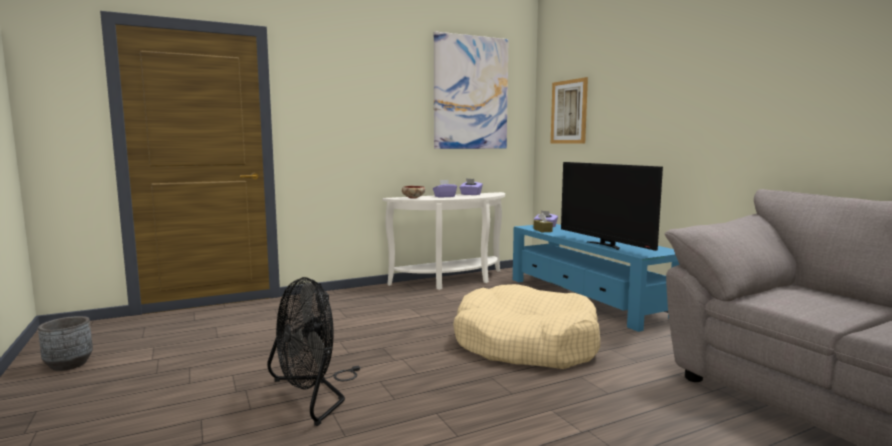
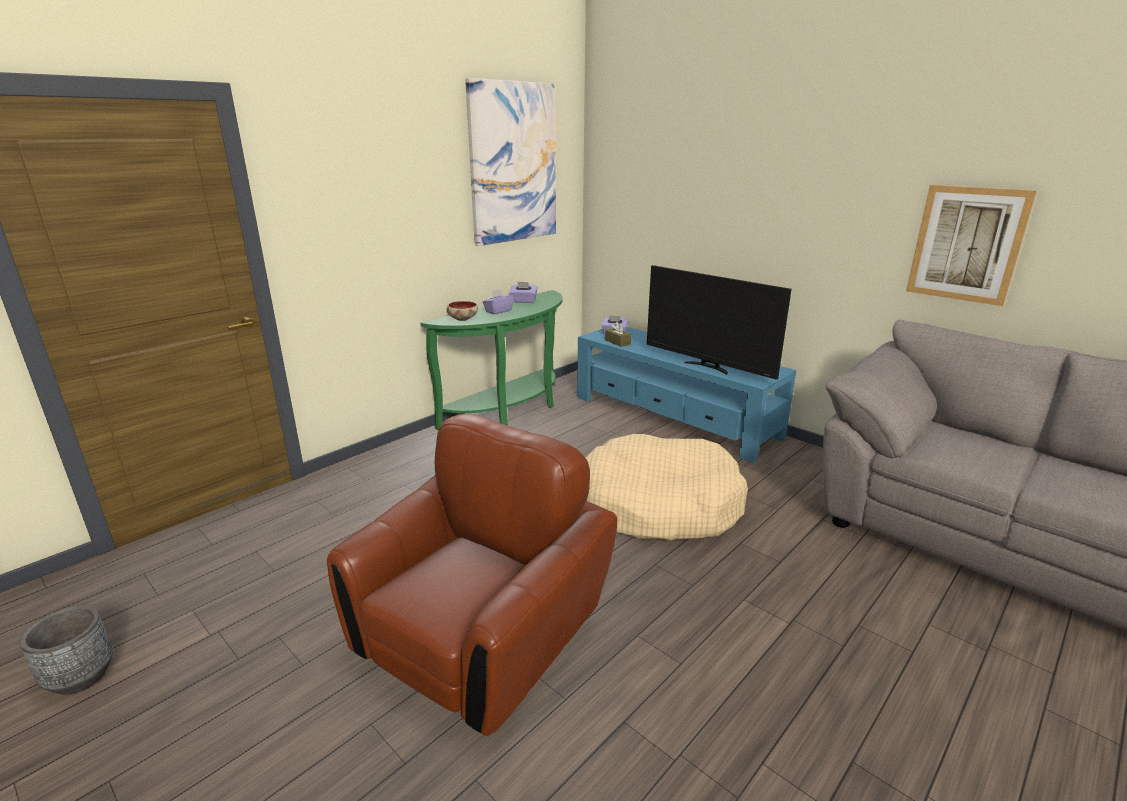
camera: 20 degrees left, 15 degrees up
(315, 393) = (481, 640): black fan -> brown armchair
(453, 281) = (511, 410): white console table -> green console table
(569, 112) = (636, 188): picture -> picture (966, 244)

